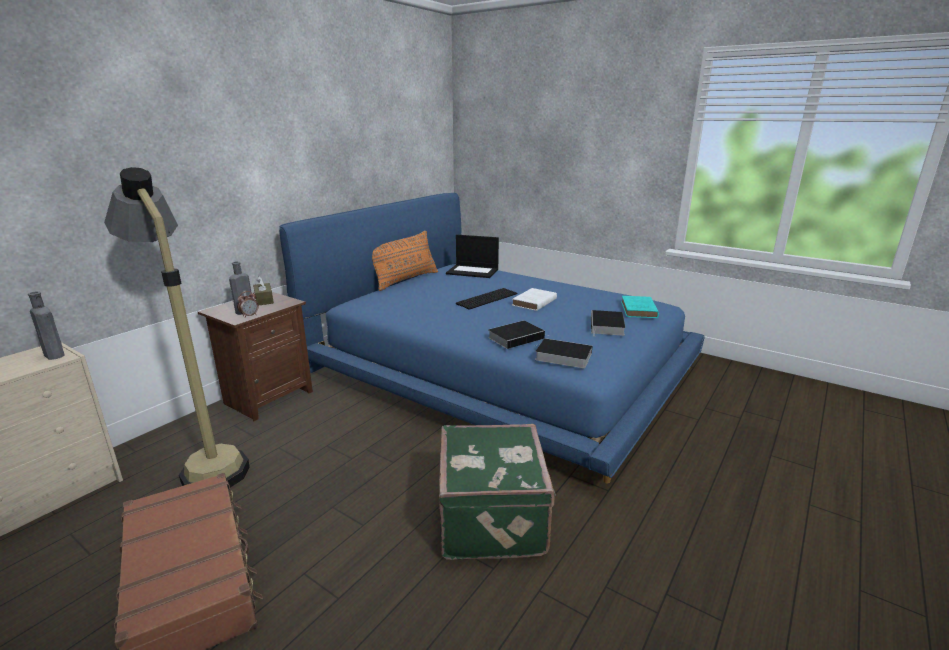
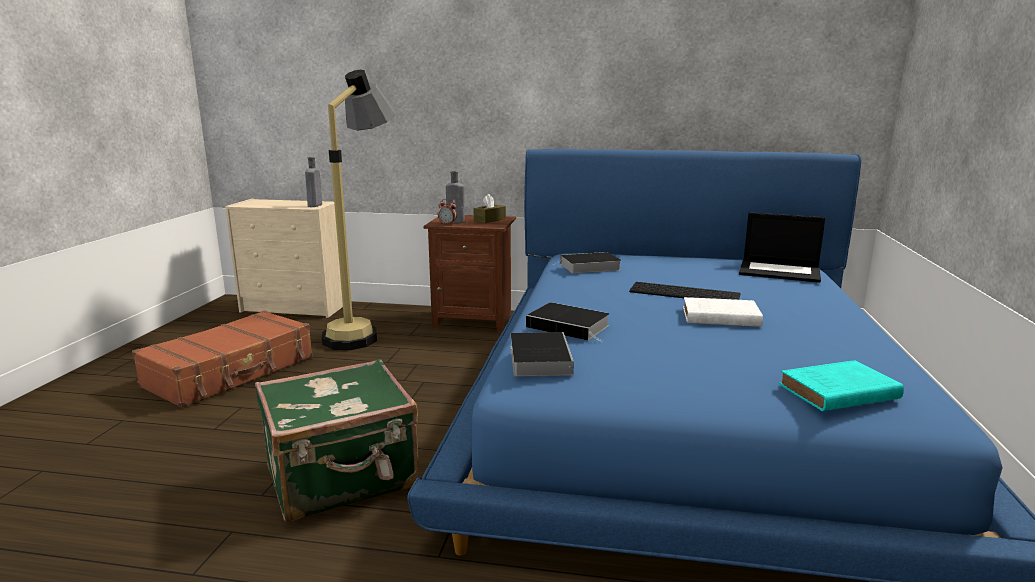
camera: 65 degrees right, 5 degrees down
(406, 280) = (683, 255): orange pillow -> none
(473, 271) = (780, 271): laptop -> laptop turned 60 degrees counterclockwise
(607, 326) = (701, 374): book -> book (588, 267)

